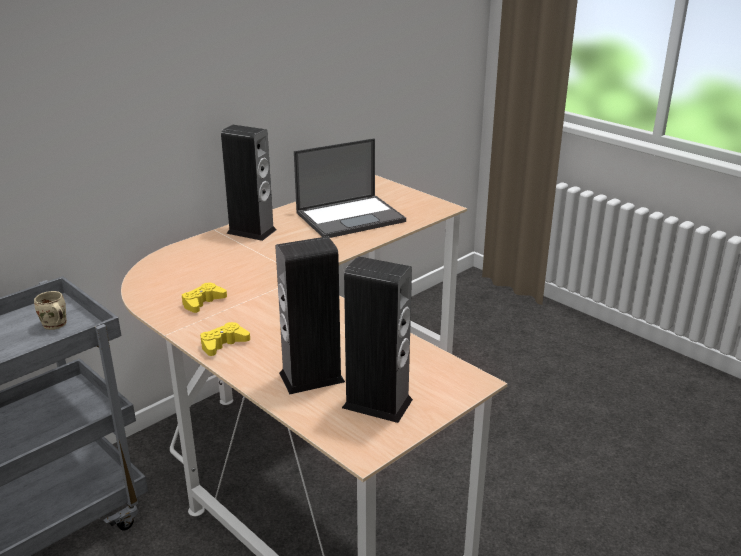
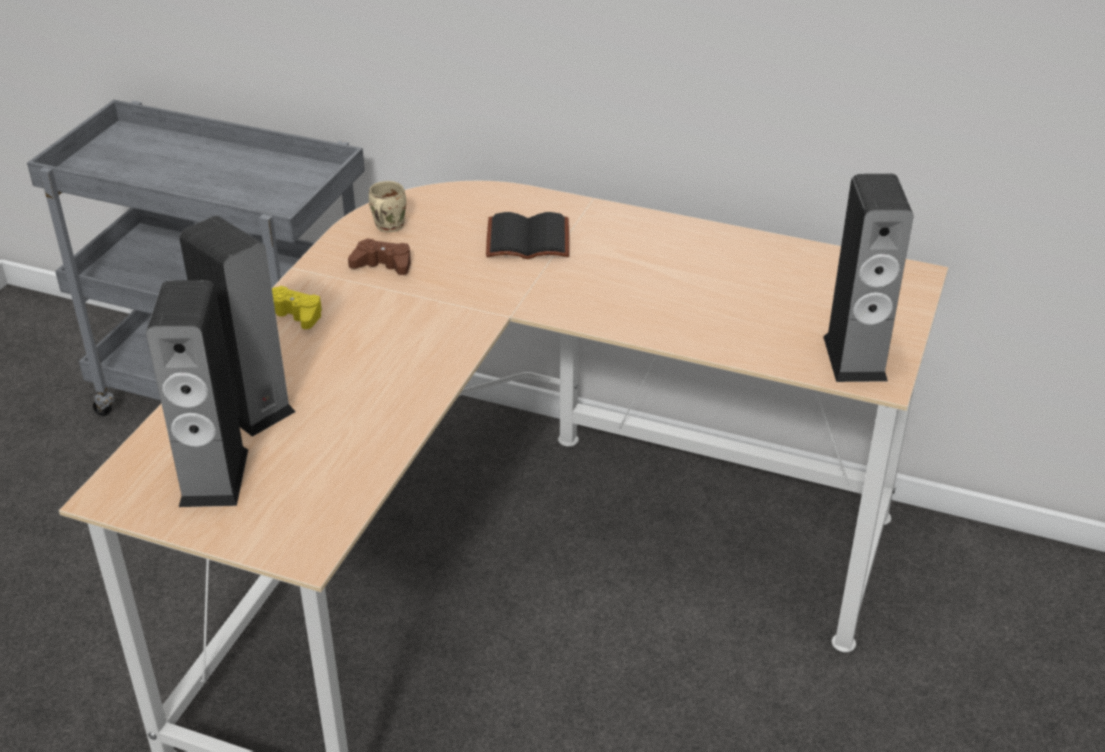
camera: 65 degrees right, 10 degrees up
(54, 326) = (282, 193): beige mug -> beige mug (387, 226)
(203, 302) = (383, 264): yellow game controller -> brown game controller
(232, 254) = (529, 238): none -> black book
(251, 231) = (612, 228): speaker -> speaker (854, 358)
(351, 217) = (745, 296): laptop -> none

